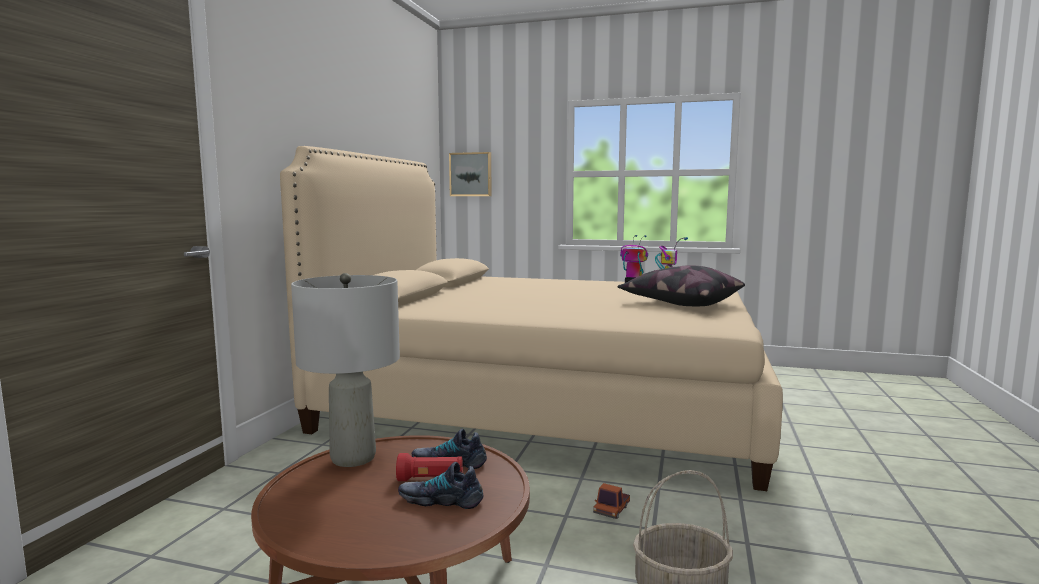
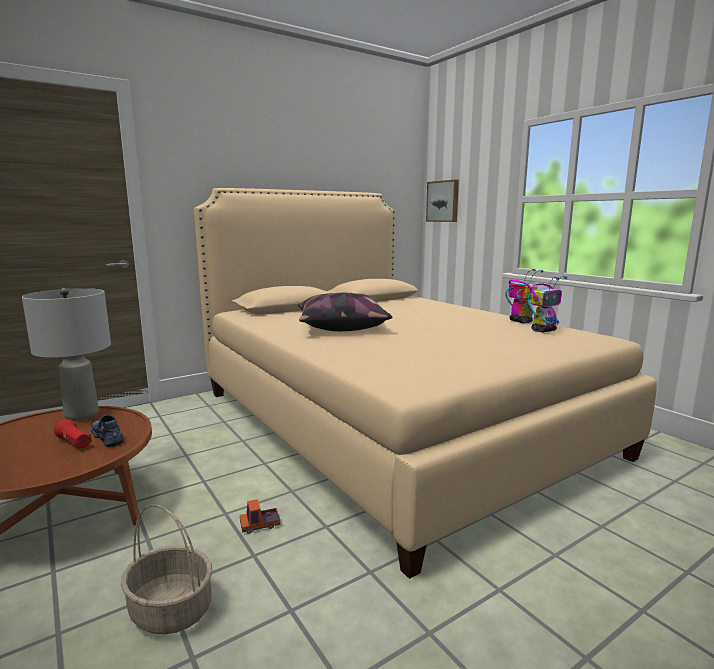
camera: 40 degrees right, 5 degrees up
(441, 500) = (45, 458): shoe -> none
(680, 303) = (470, 351): pillow -> pillow (341, 327)

